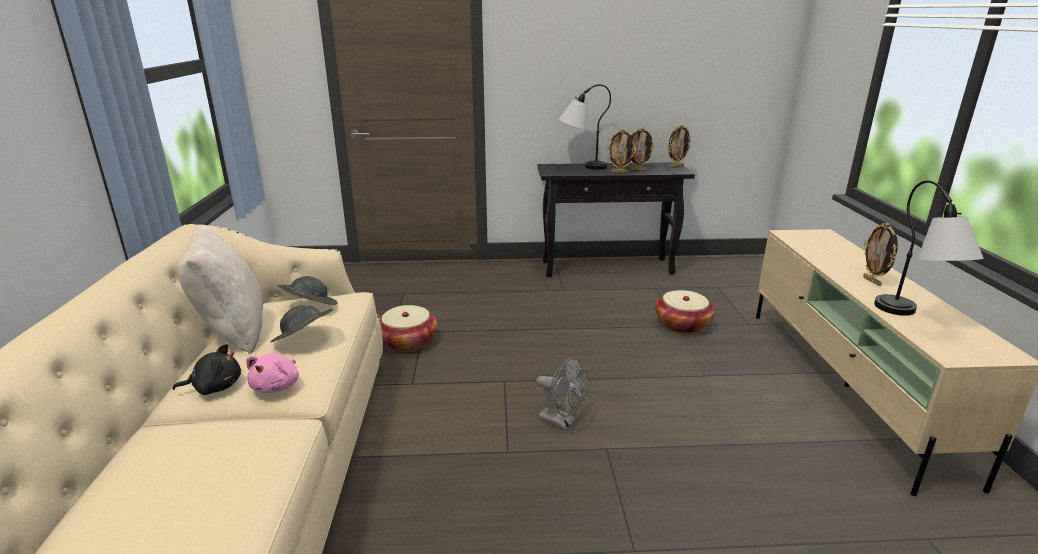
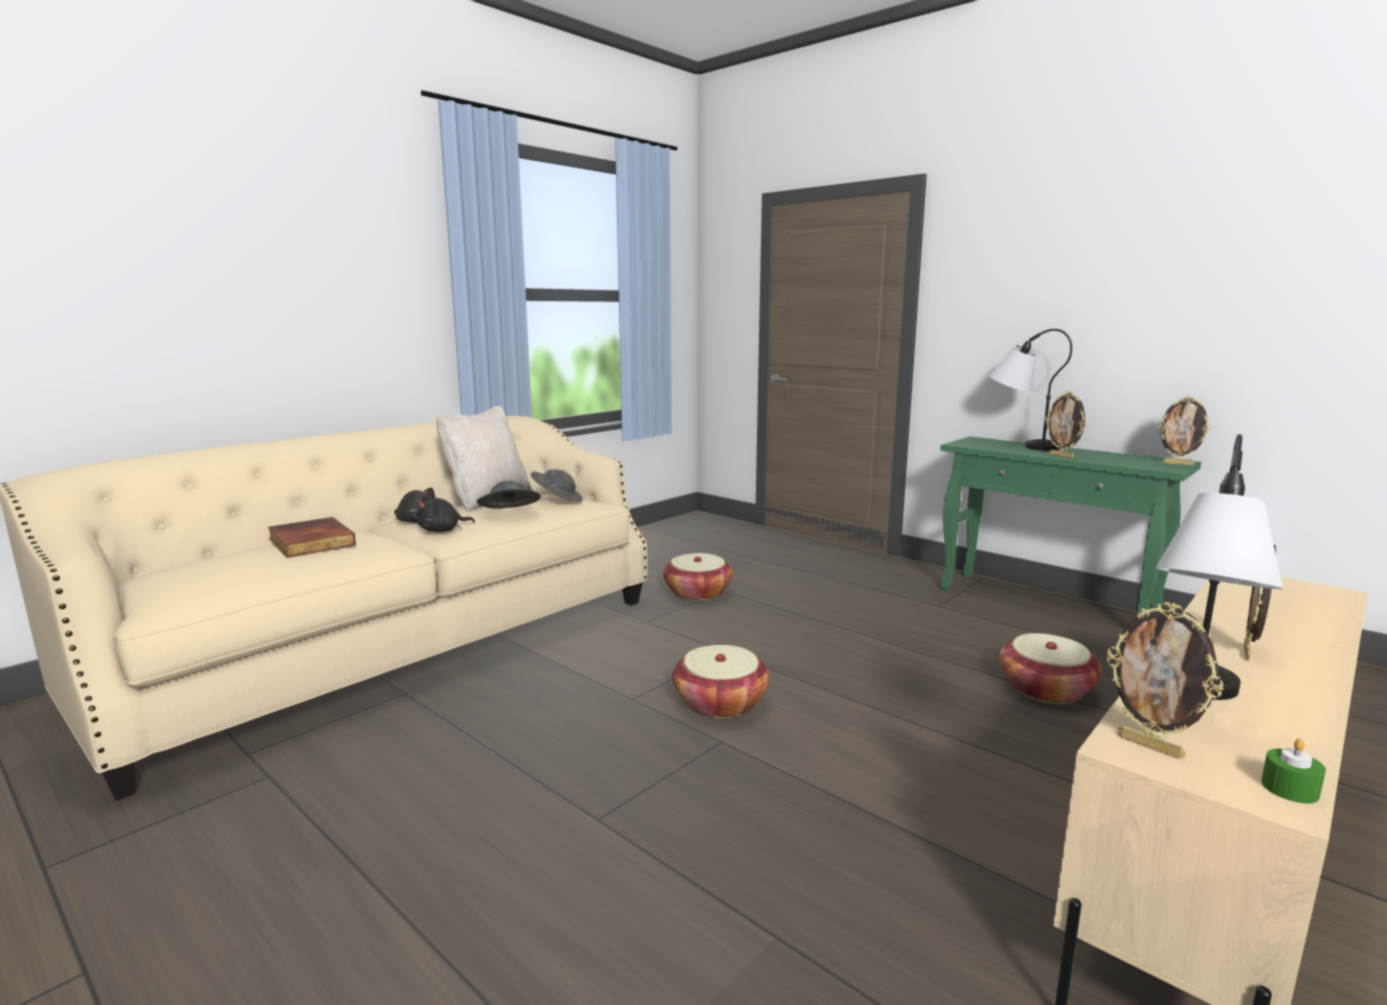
camera: 45 degrees right, 10 degrees down
(159, 472) = (309, 542): none -> book
(277, 386) = (442, 531): pink plush toy -> black plush toy
(562, 422) = (720, 703): grey fan -> basket
(608, 267) = (1047, 604): black console table -> green console table
(638, 170) = (1099, 458): picture frame -> picture frame (1151, 746)
(1002, 347) = (1289, 789): none -> green candle

